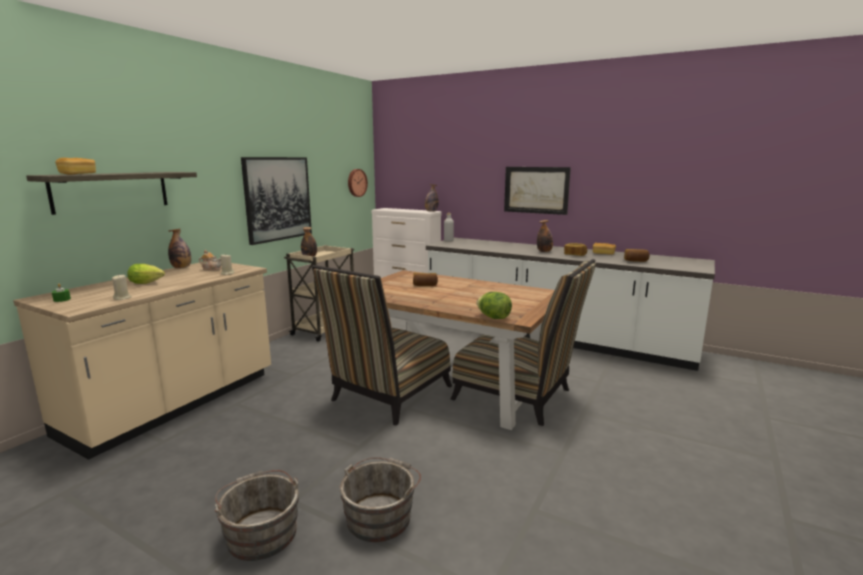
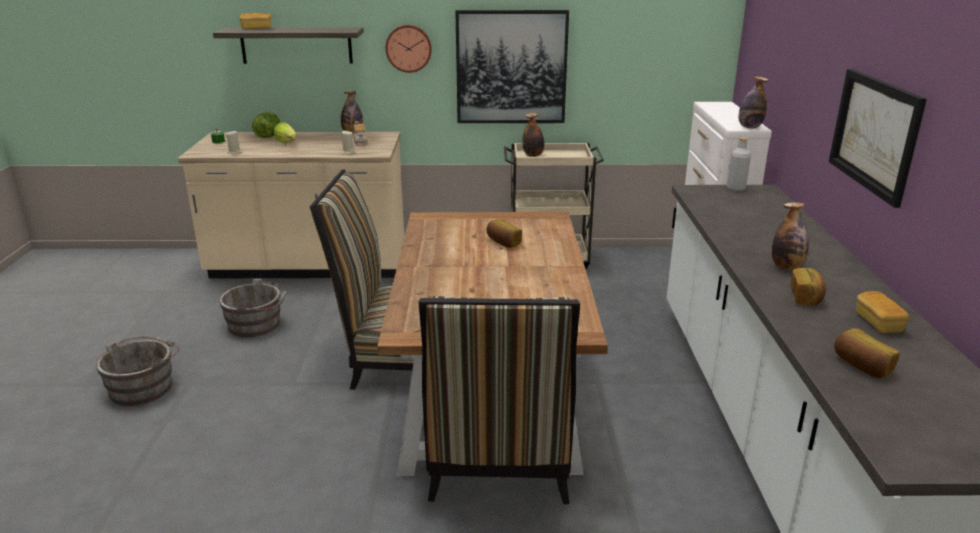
camera: 60 degrees right, 10 degrees up
(356, 183) = (685, 52): wall clock -> wall clock (409, 48)
(381, 515) = (184, 437): grey bucket -> grey bucket (257, 324)
(493, 317) = (396, 314): lettuce -> lettuce (268, 136)

